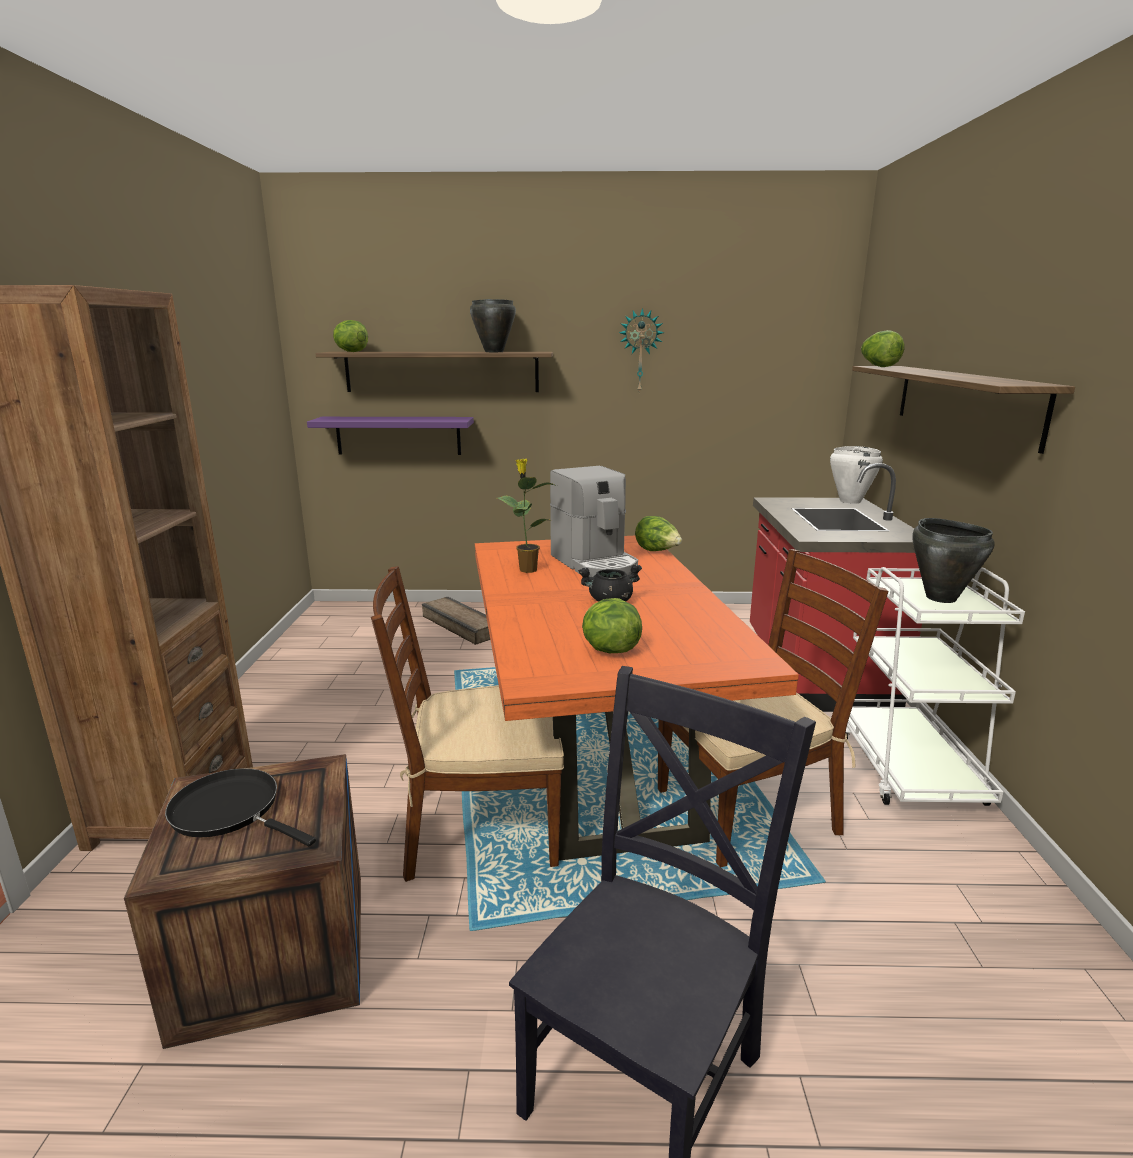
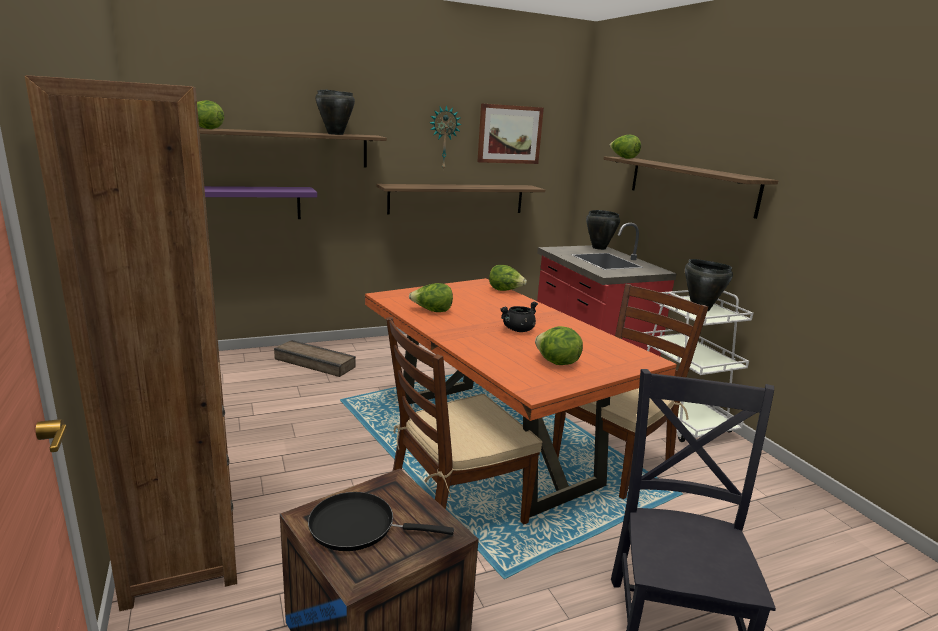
camera: 25 degrees left, 0 degrees up
(527, 569) = (432, 311): potted plant -> lettuce
(595, 564) = (475, 303): coffee machine -> none
(660, 431) = (457, 199): none -> shelf
(736, 343) = (509, 134): none -> picture
(849, 501) = (598, 248): white cooking pot -> black cooking pot

